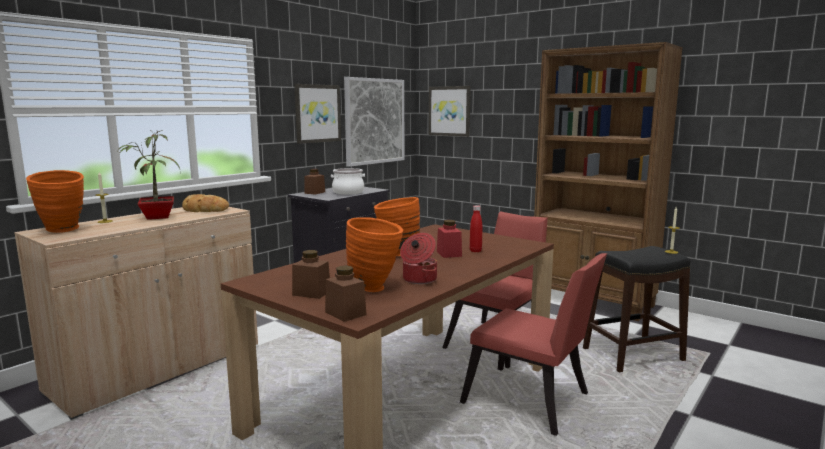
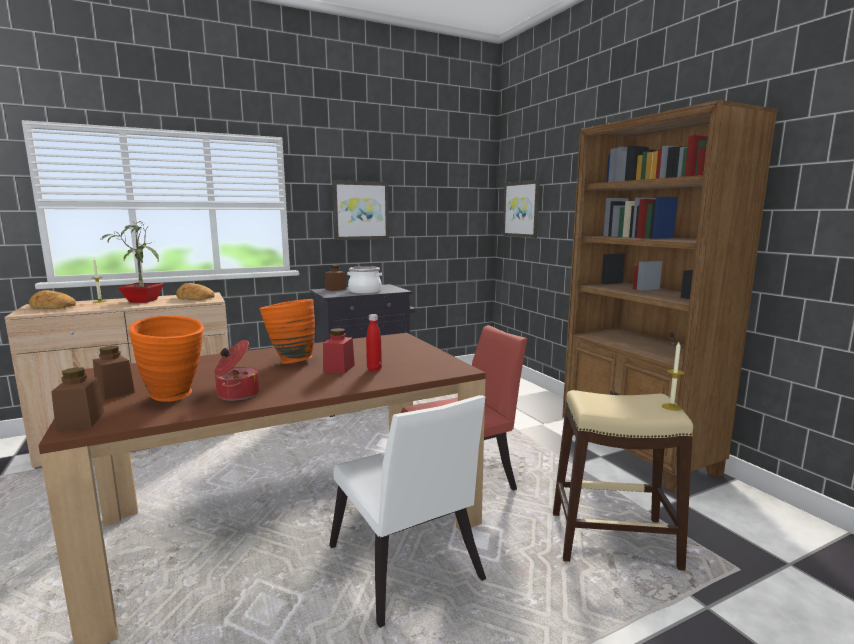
camera: 25 degrees right, 0 degrees up
(63, 231) = (52, 306): orange vase -> bread
(374, 121) = (436, 219): picture -> none
(532, 402) = (406, 570): red chair -> white chair
(633, 355) = (613, 540): black stool -> beige stool

